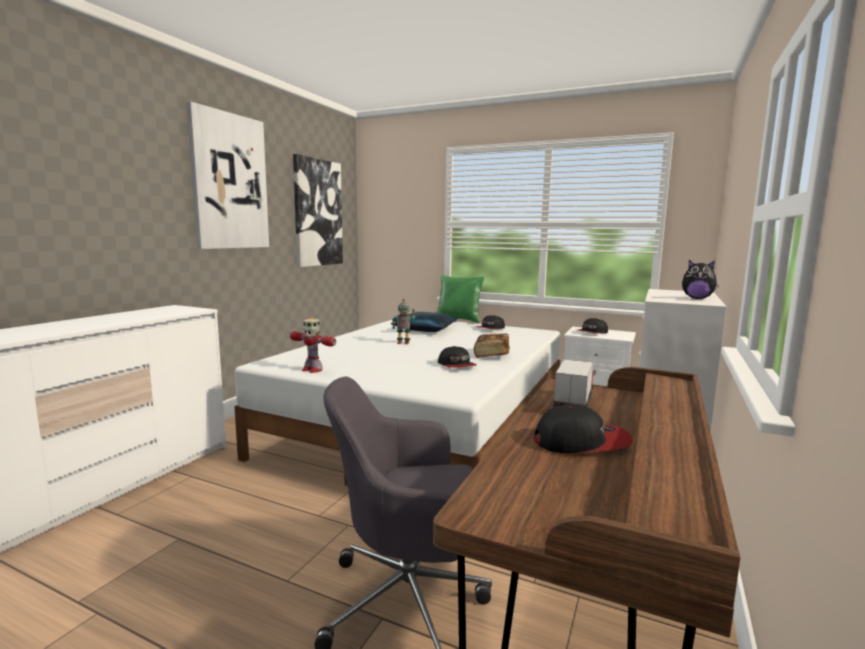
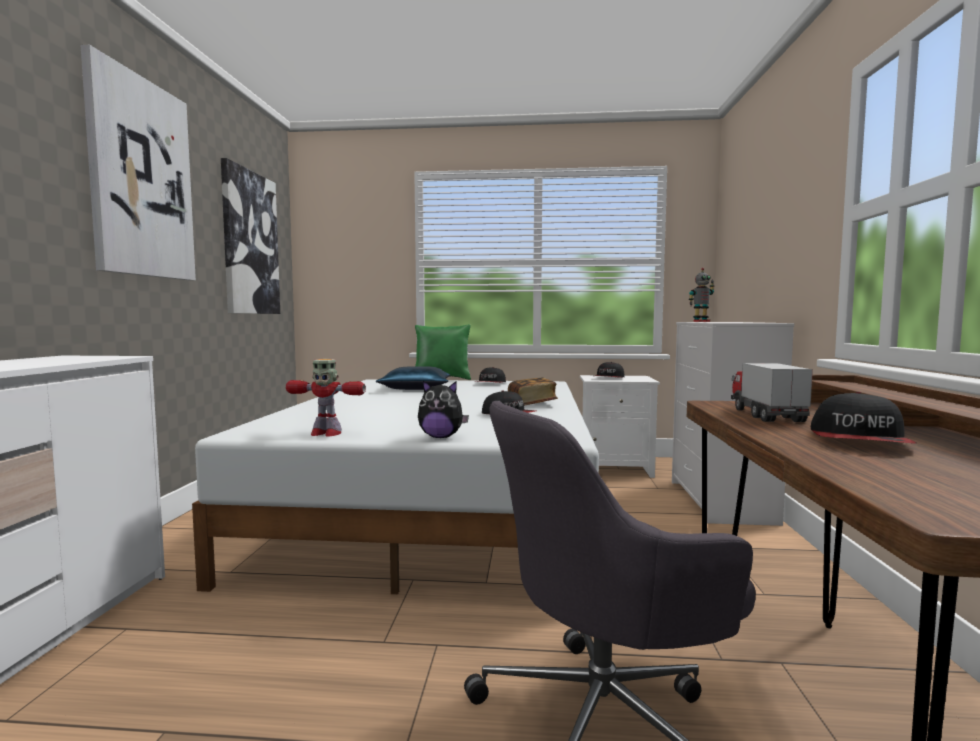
camera: 20 degrees left, 5 degrees down
(403, 343) = (408, 400): toy robot -> toy robot (700, 321)
(581, 442) = (859, 440): cap -> cap turned 135 degrees clockwise
(697, 298) = (748, 322): plush toy -> plush toy (441, 437)

